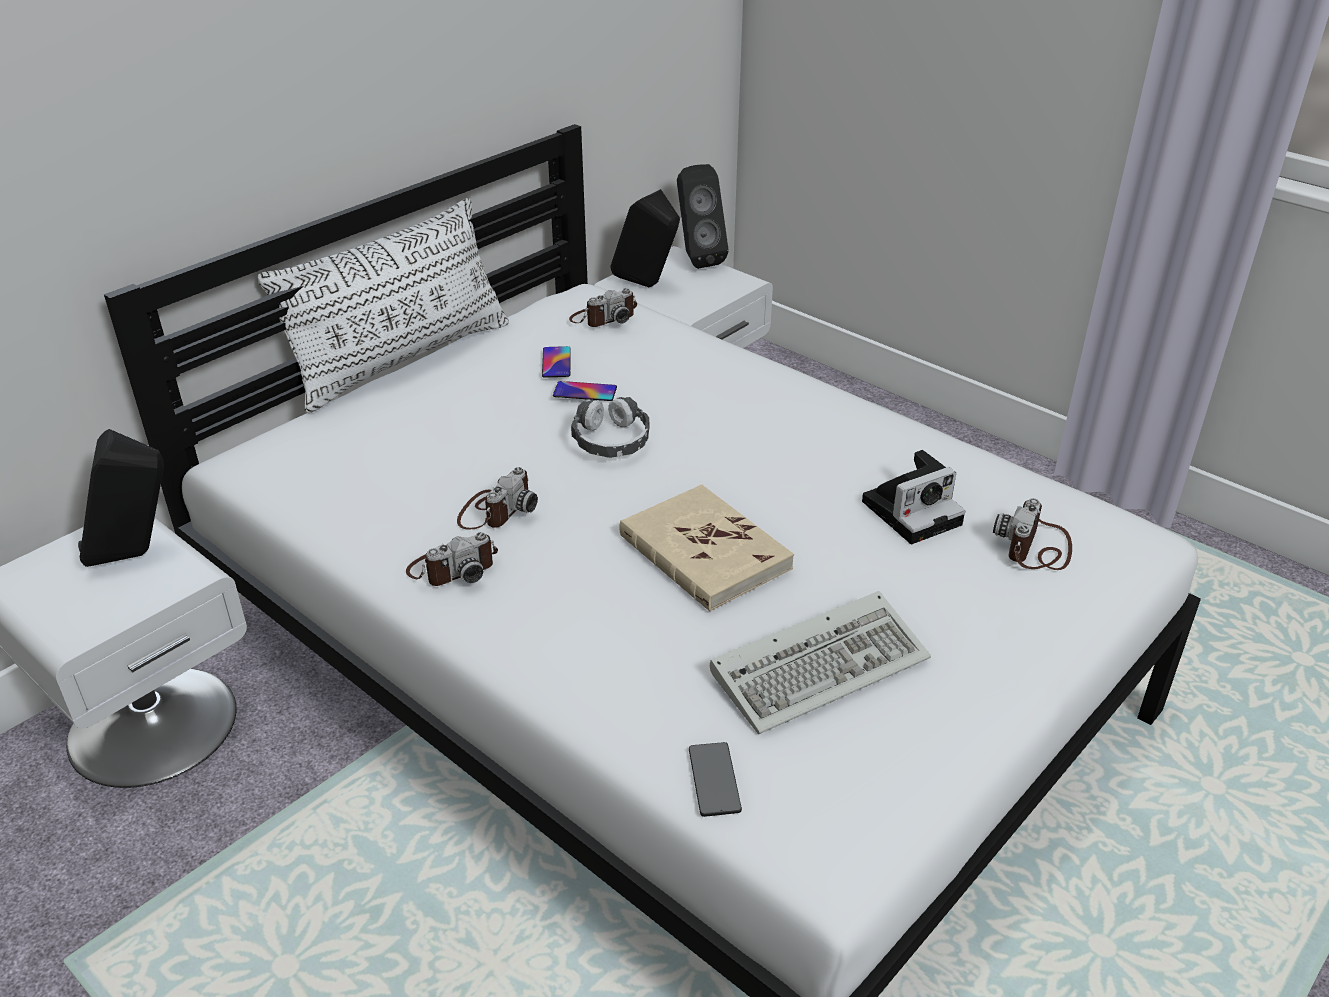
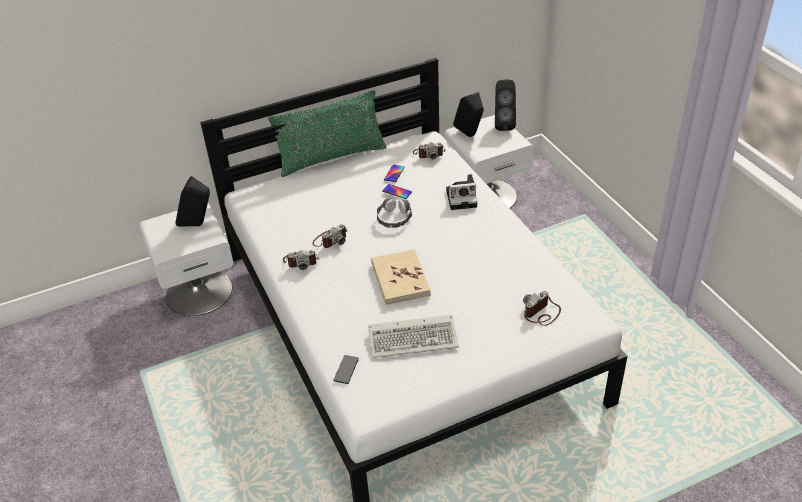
camera: 25 degrees right, 5 degrees up
(402, 360) = (332, 158): white pillow -> green pillow
(913, 511) = (501, 283): camera -> camera (462, 198)

